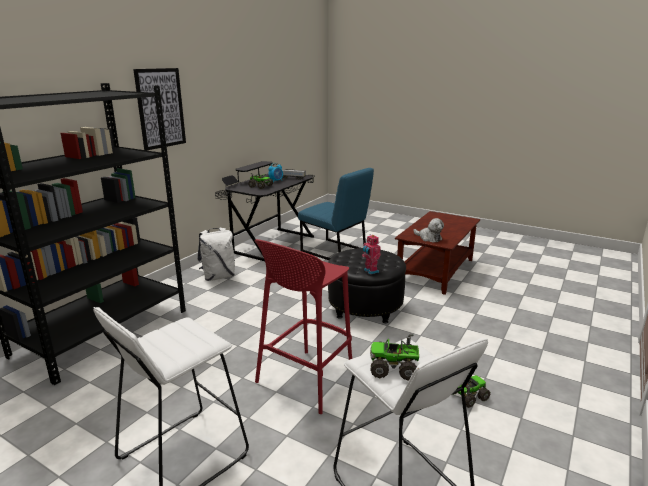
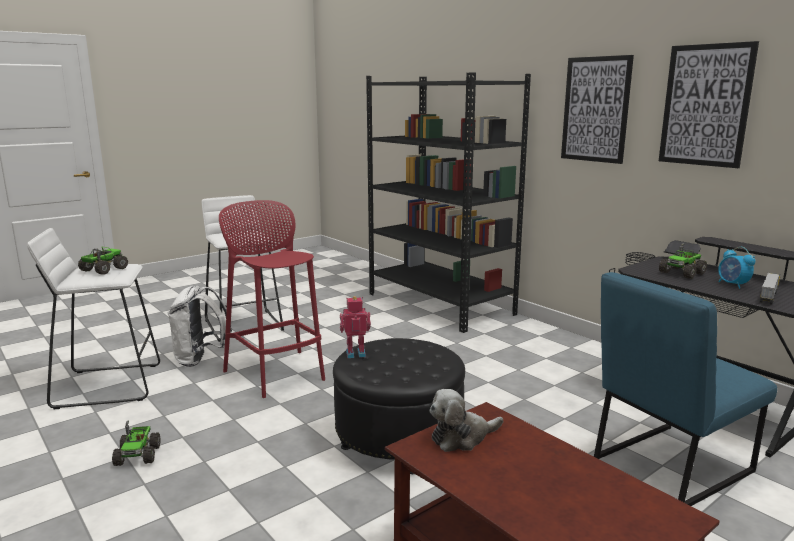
camera: 110 degrees right, 5 degrees down
(216, 98) = (705, 105): none -> picture
(218, 276) = (555, 353): white backpack -> white backpack (201, 359)

